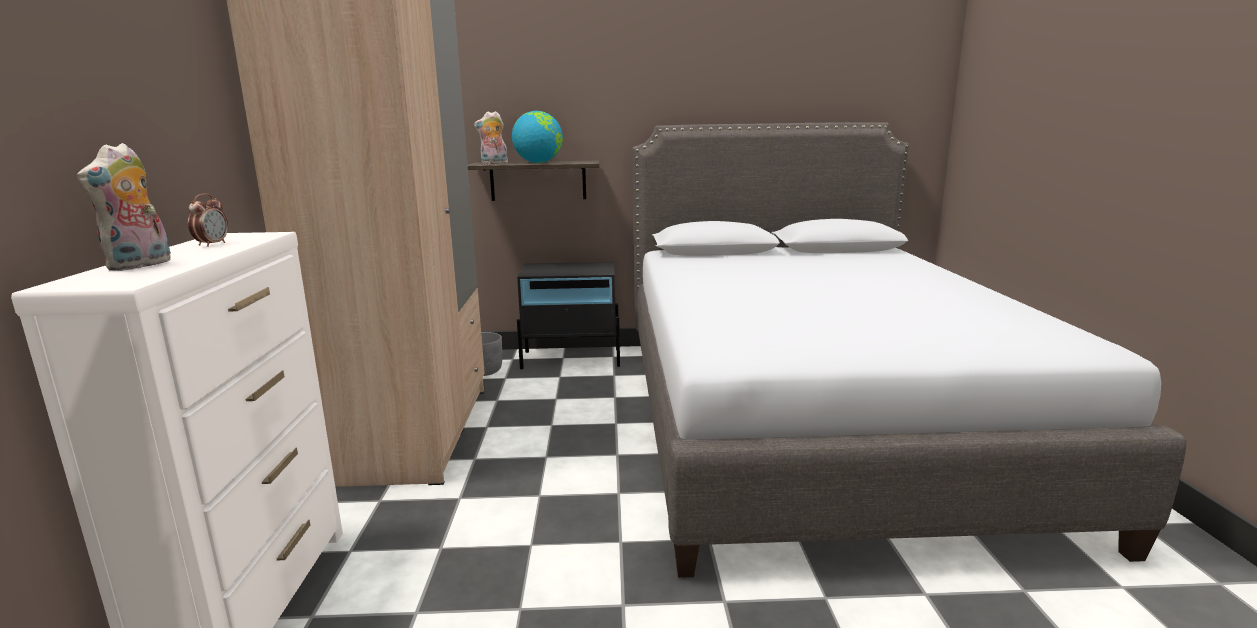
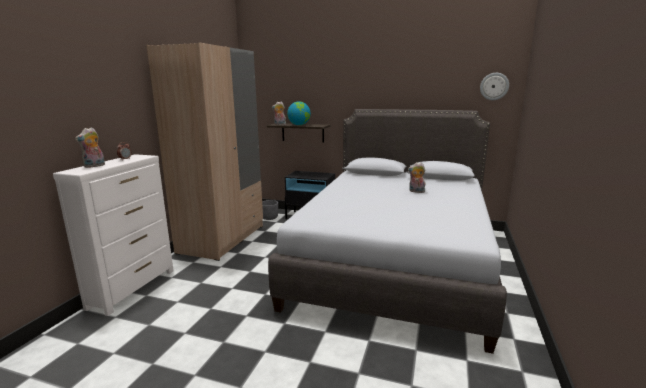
camera: 20 degrees right, 0 degrees up
(842, 276) = (416, 191): none -> plush toy
(908, 77) = (494, 86): none -> wall clock

